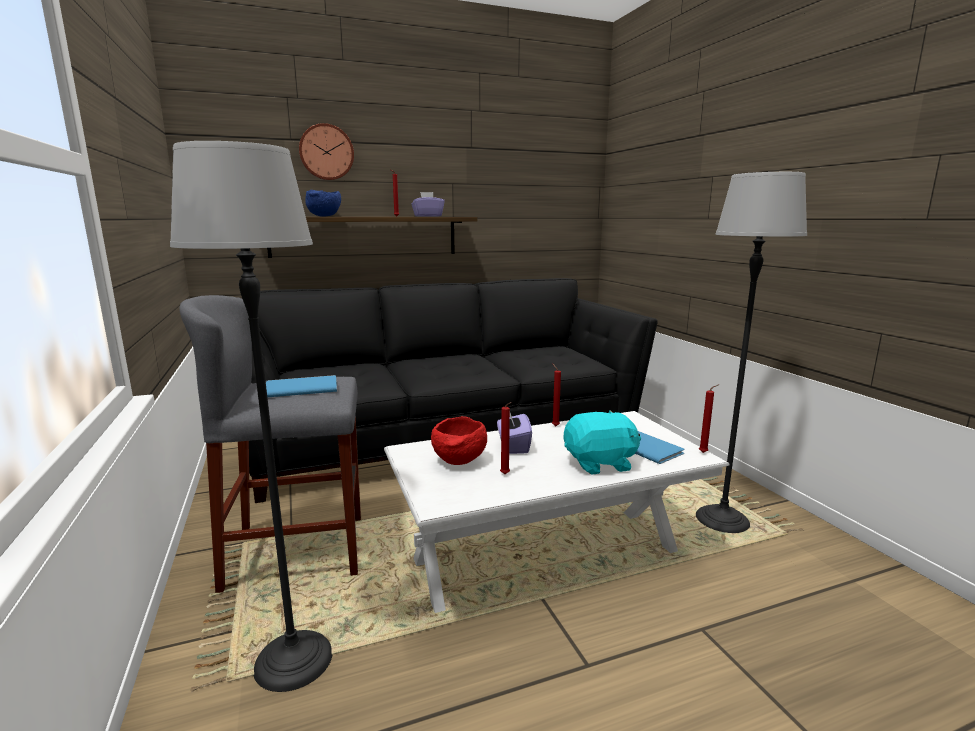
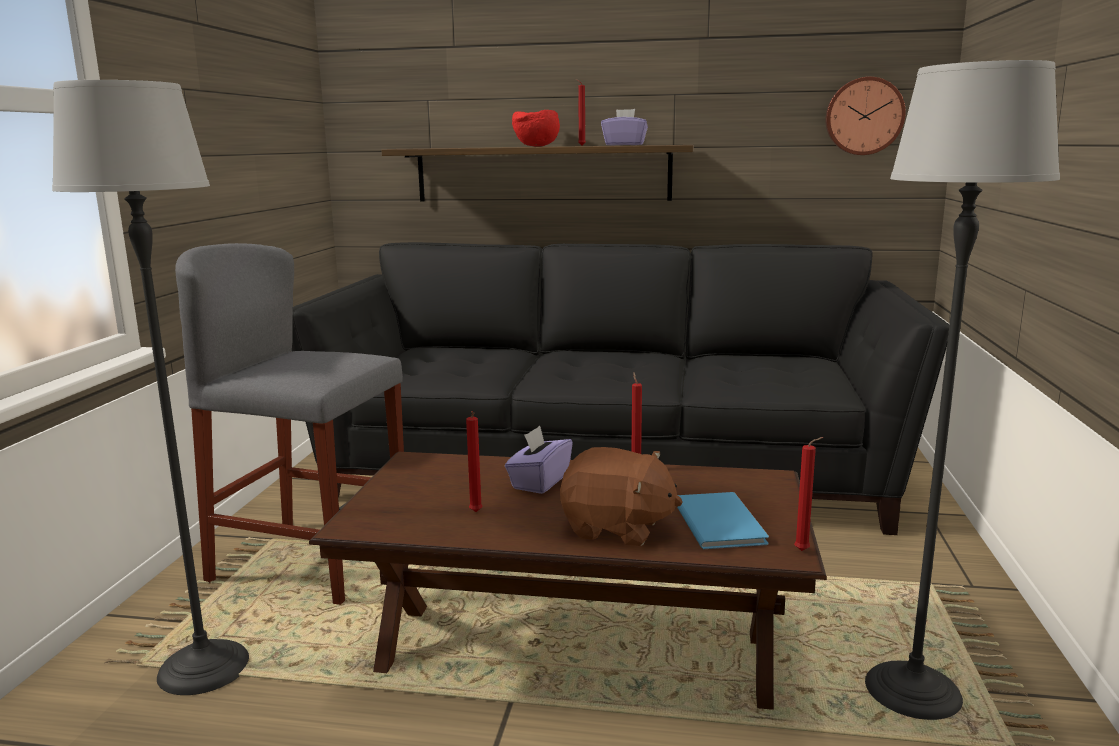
camera: 30 degrees right, 0 degrees up
(299, 388) = (309, 361): blue book -> none
(324, 216) = (483, 147): blue bowl -> none
(326, 152) = (496, 60): wall clock -> wall clock (864, 116)
(459, 462) = (447, 486): red bowl -> red bowl (536, 146)
(547, 555) = (576, 653): white coffee table -> brown coffee table
(600, 463) = (617, 528): turquoise plush toy -> brown plush toy

